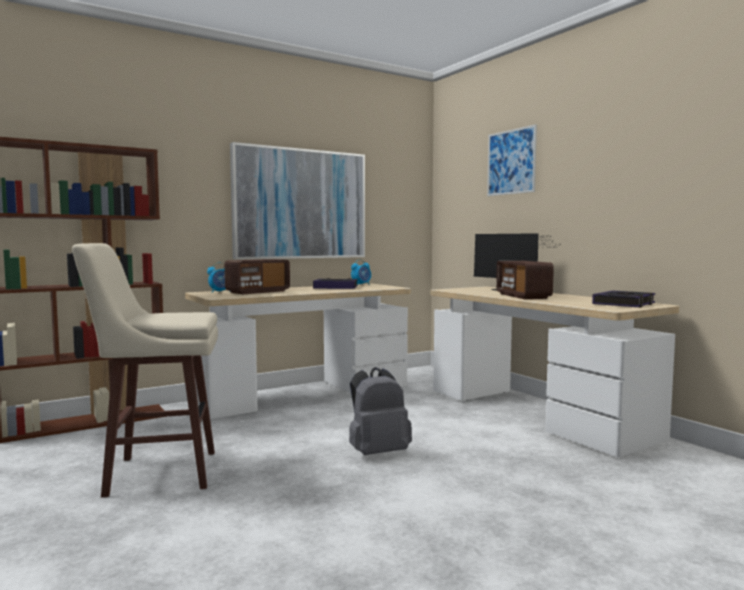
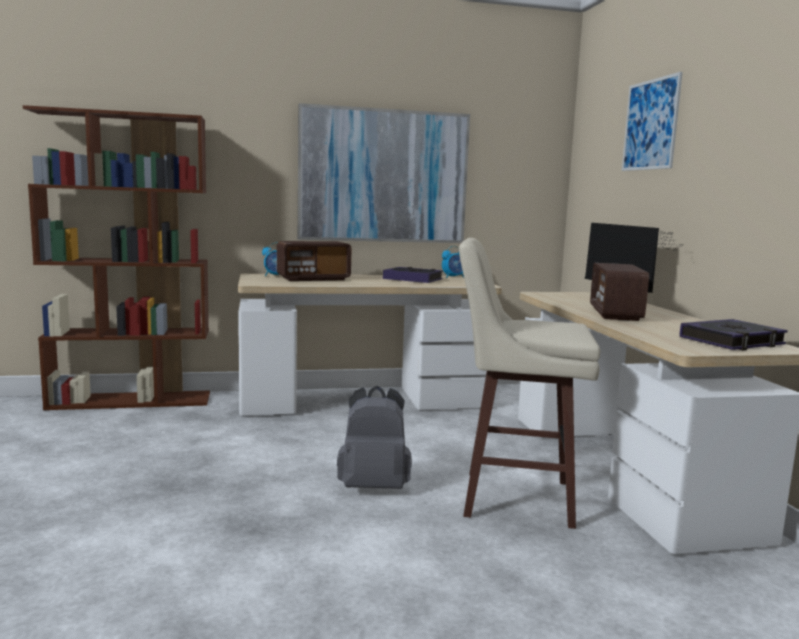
camera: 20 degrees right, 5 degrees up
(158, 473) = (140, 467): beige stool -> beige stool (513, 498)

